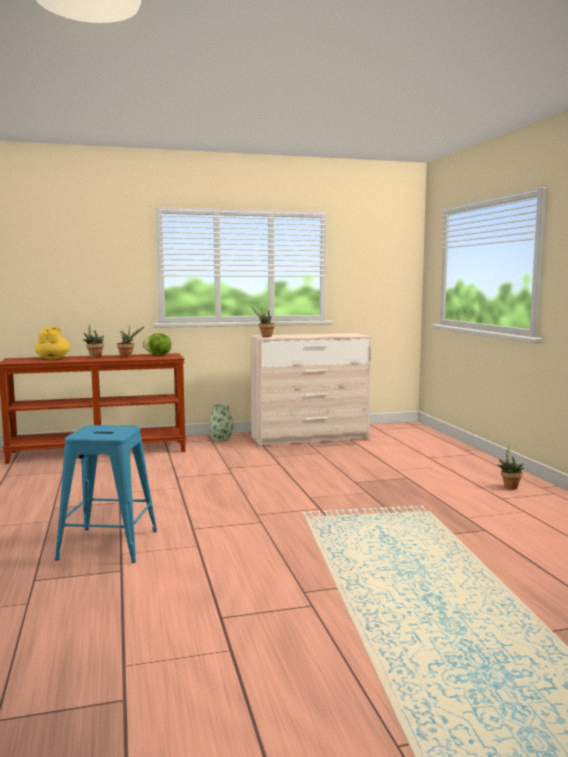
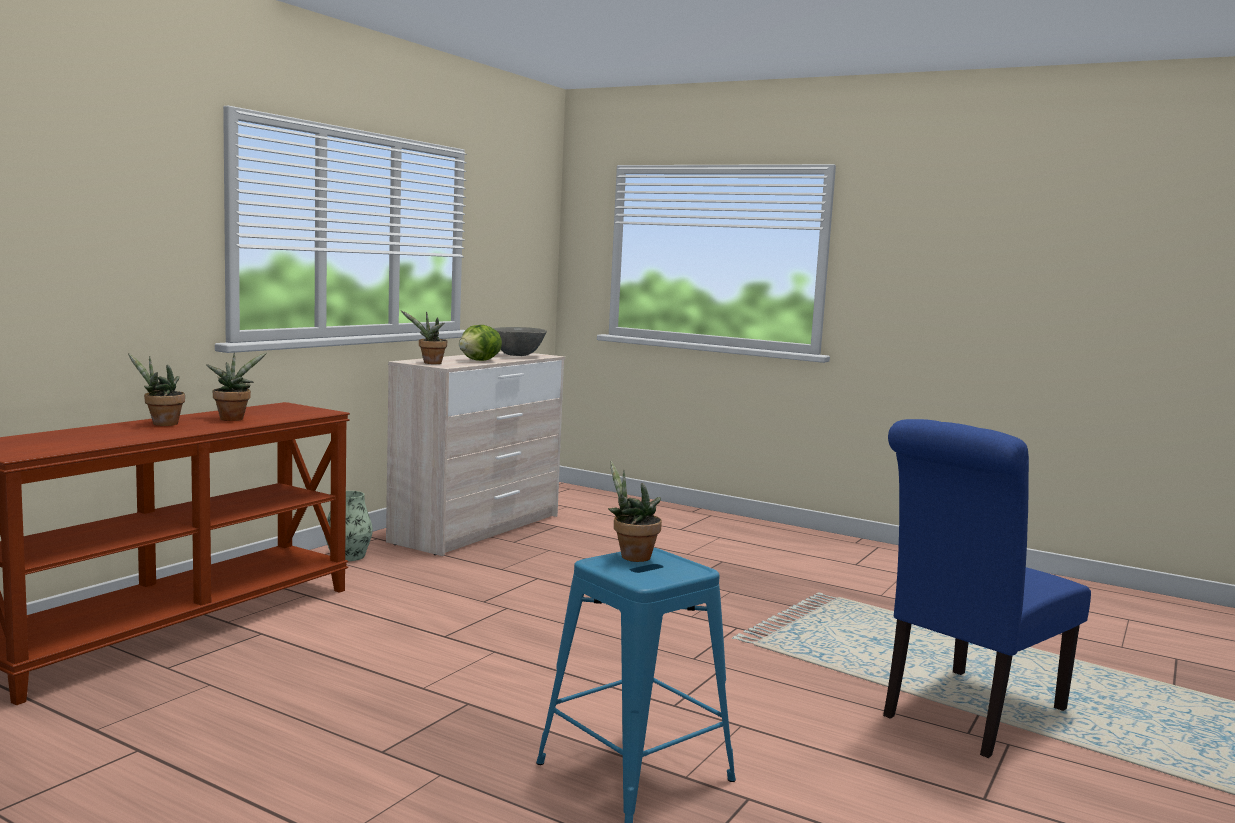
camera: 45 degrees left, 0 degrees up
(53, 358) = (84, 435): yellow teapot -> none
(158, 355) = (273, 409): lettuce -> lettuce (480, 361)
(329, 585) = (967, 715): none -> blue chair
(340, 335) = (518, 356): none -> grey bowl
(509, 486) = (830, 548): potted plant -> potted plant (631, 556)

